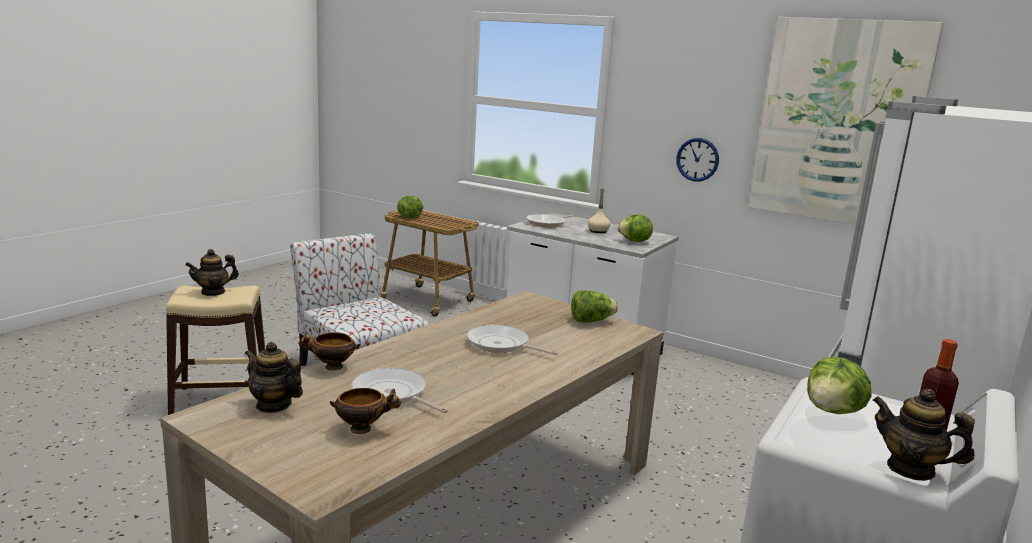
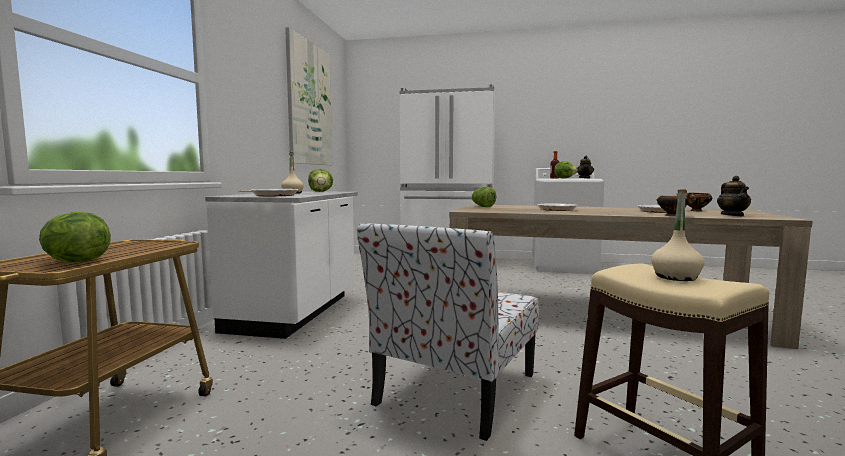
camera: 110 degrees left, 10 degrees down
(213, 292) = (675, 277): teapot -> beige bottle
(697, 159) = (265, 129): wall clock -> none

